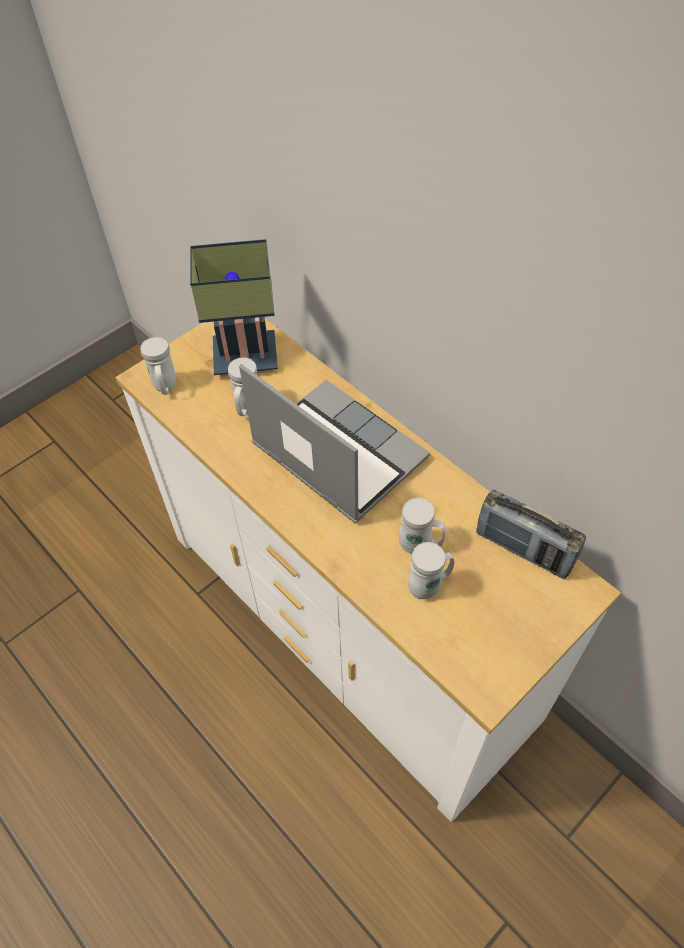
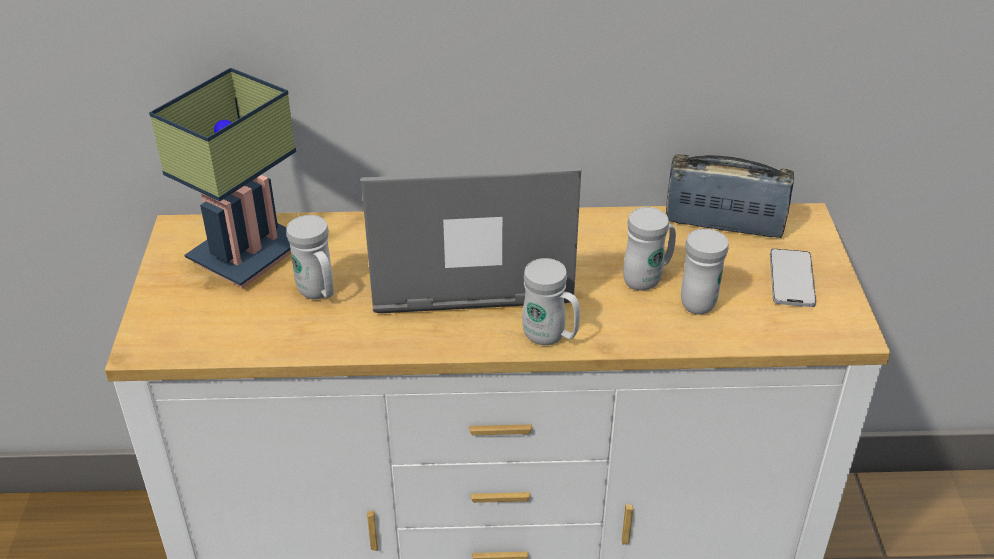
camera: 50 degrees left, 15 degrees down
(165, 388) = (191, 337): white mug -> white mug (550, 338)
(507, 624) = (791, 279): none -> phone
(523, 549) = (724, 224): radio -> radio turned 150 degrees counterclockwise

